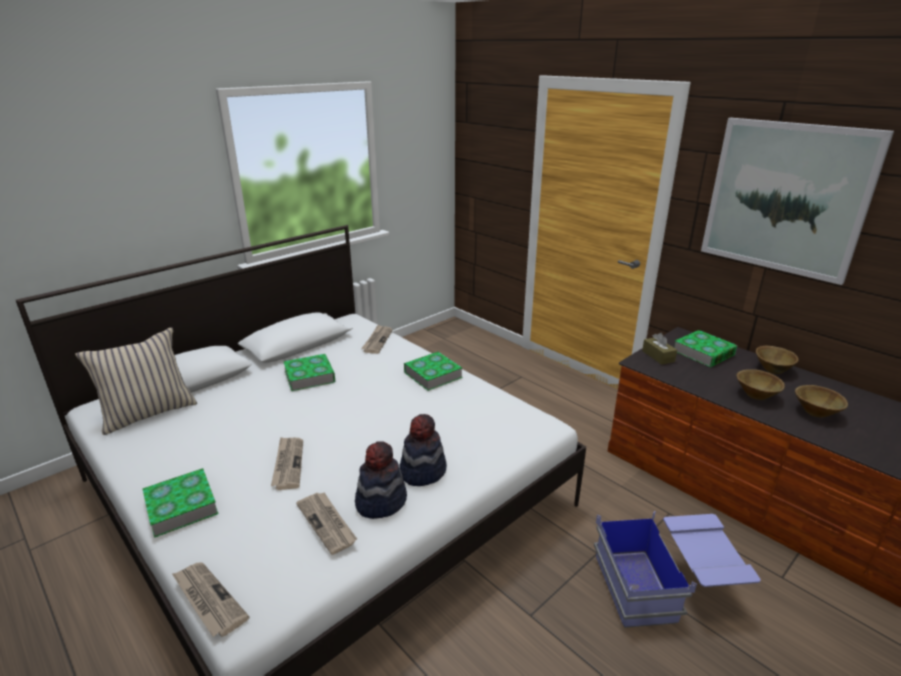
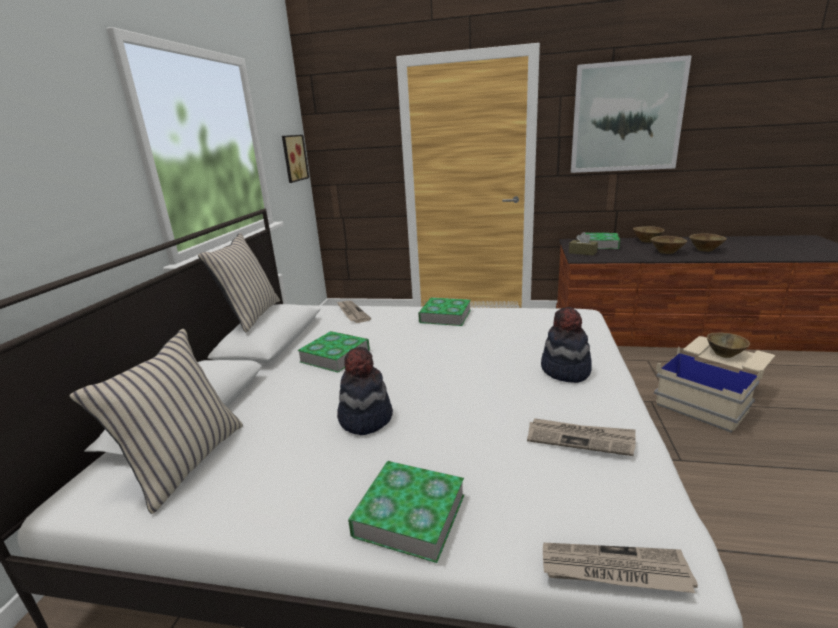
camera: 35 degrees left, 5 degrees down
(285, 319) = (251, 316): none -> beige pillow
(288, 464) = (453, 419): newspaper -> none
(380, 501) = (580, 403): hat -> hat (365, 418)
(428, 167) = (293, 158): none -> picture
(665, 587) = (710, 398): blue storage box -> beige storage box
(705, 548) = (725, 354): none -> brown bowl

